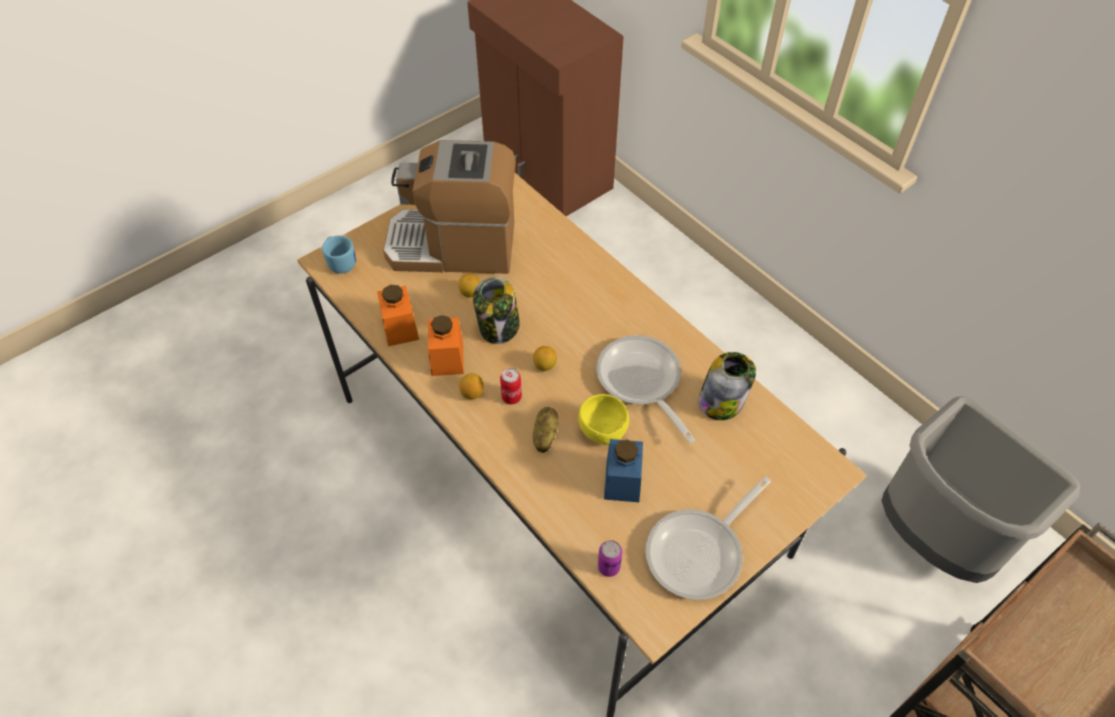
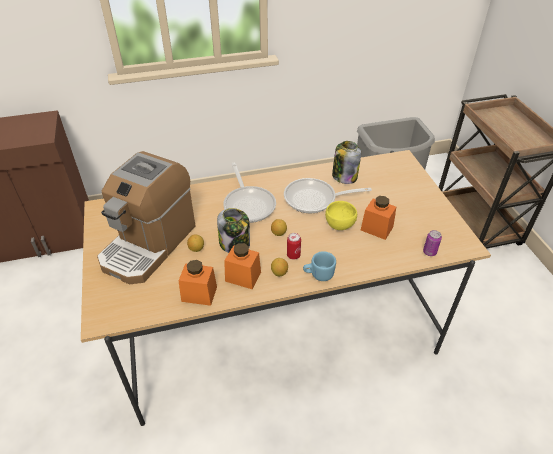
camera: 65 degrees left, 10 degrees down
(341, 262) = (108, 311): blue mug -> blue mug (318, 274)
(544, 436) = (330, 250): potato -> none
(622, 481) = (376, 228): blue jar -> orange jar
(700, 552) = (432, 215): frying pan -> frying pan (249, 204)

